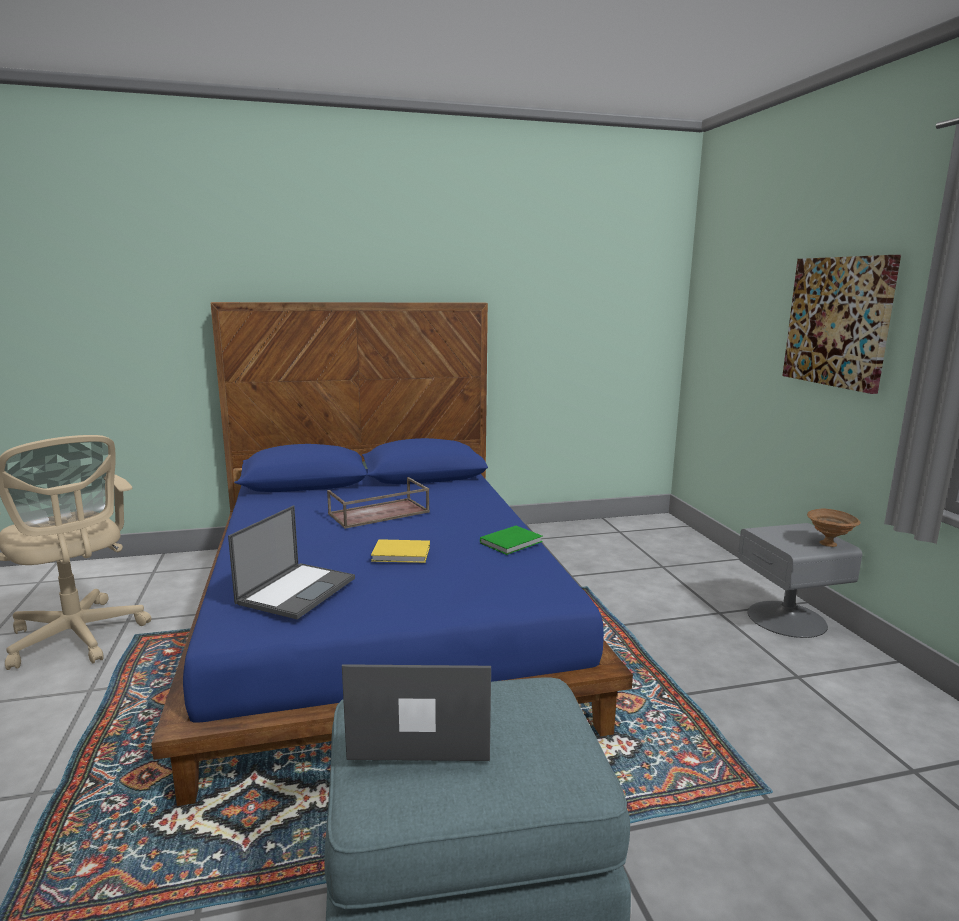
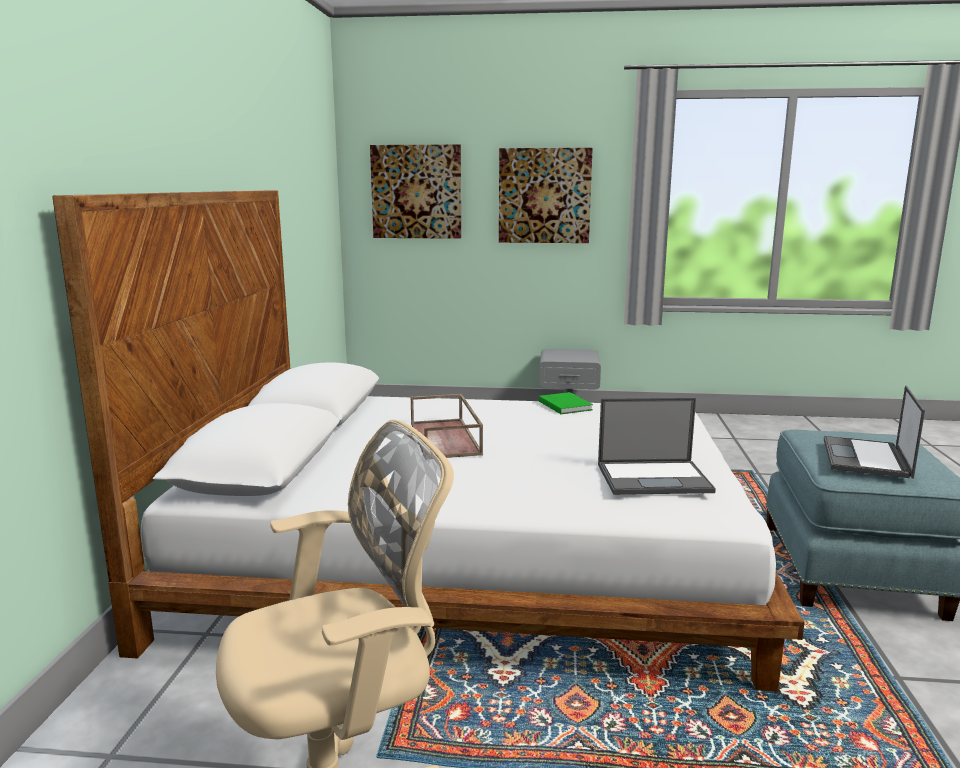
camera: 70 degrees left, 0 degrees up
(297, 590) = (655, 478): laptop -> laptop turned 135 degrees clockwise
(383, 620) = (469, 557): blue bed -> white bed
(402, 554) = (573, 439): yellow book -> none
(733, 309) = (416, 192): none -> picture
(829, 544) = (586, 352): brown bowl -> none

